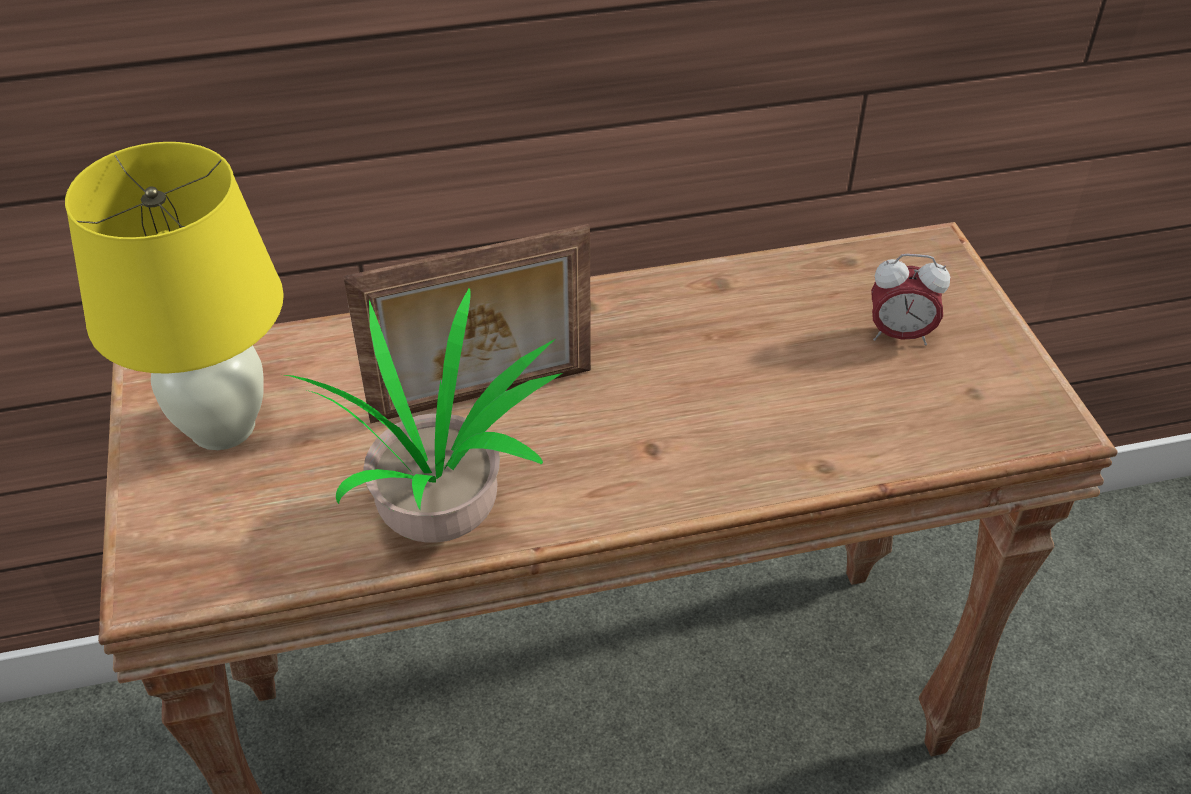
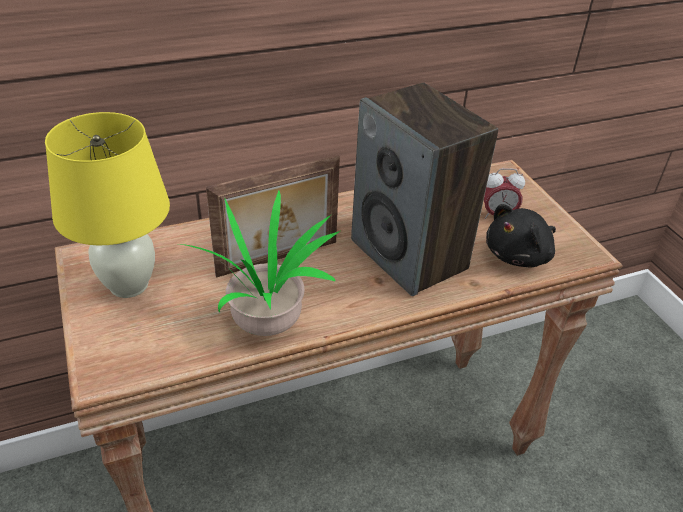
camera: 10 degrees left, 5 degrees down
(718, 404) = (410, 255): none -> speaker
(921, 419) = (519, 256): none -> black plush toy

